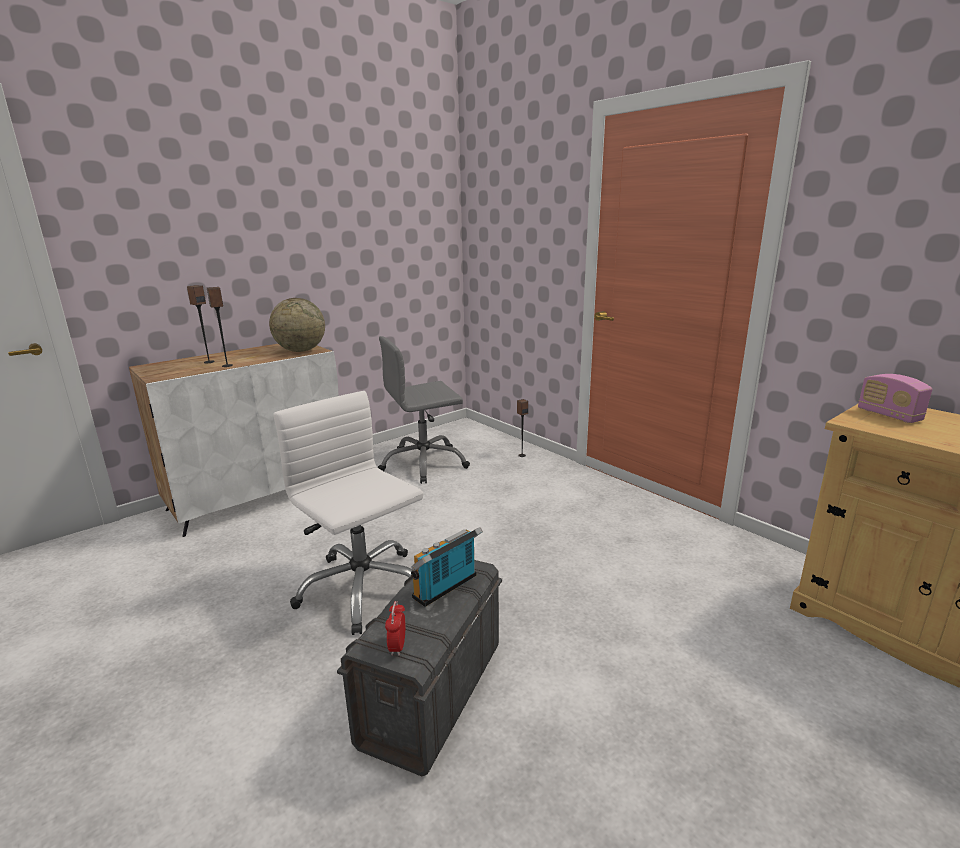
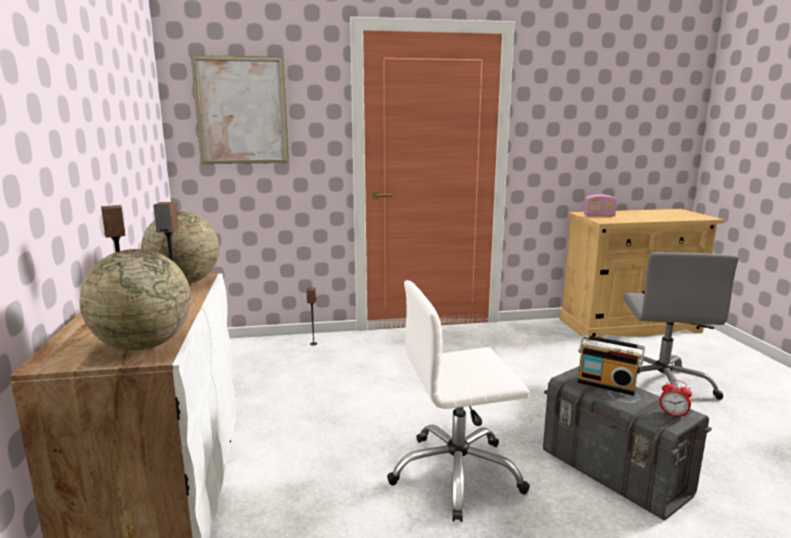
camera: 60 degrees left, 5 degrees down
(174, 372) = (143, 345): none -> globe
(424, 464) = (257, 387): grey office chair -> grey office chair (661, 387)
(447, 588) = (607, 384): radio -> radio turned 45 degrees counterclockwise
(505, 216) = (241, 111): none -> picture

